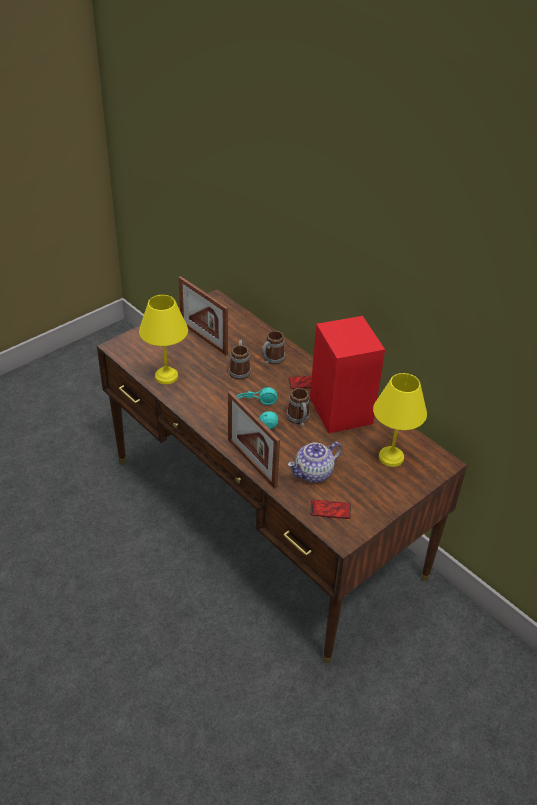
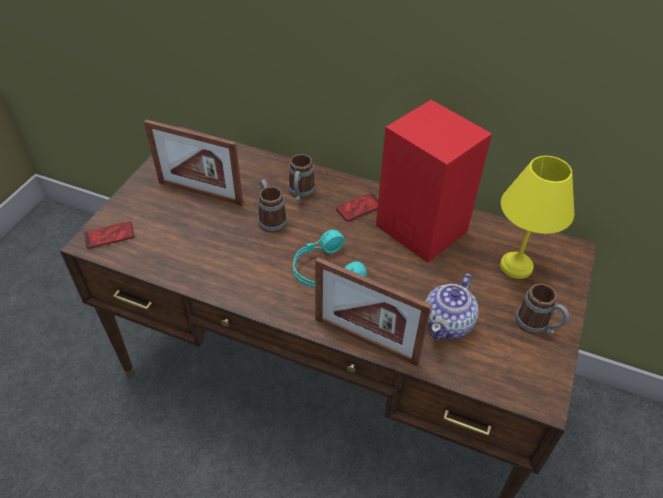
camera: 25 degrees left, 5 degrees up
(166, 377) = (182, 261): yellow table lamp -> none
(299, 420) = (383, 258): mug -> mug (537, 325)
(330, 510) = (501, 366): phone -> phone (109, 235)

